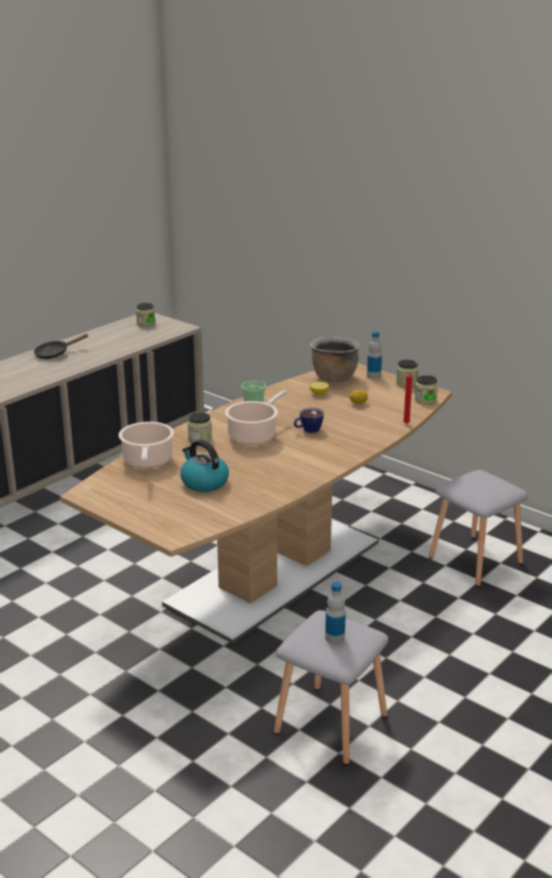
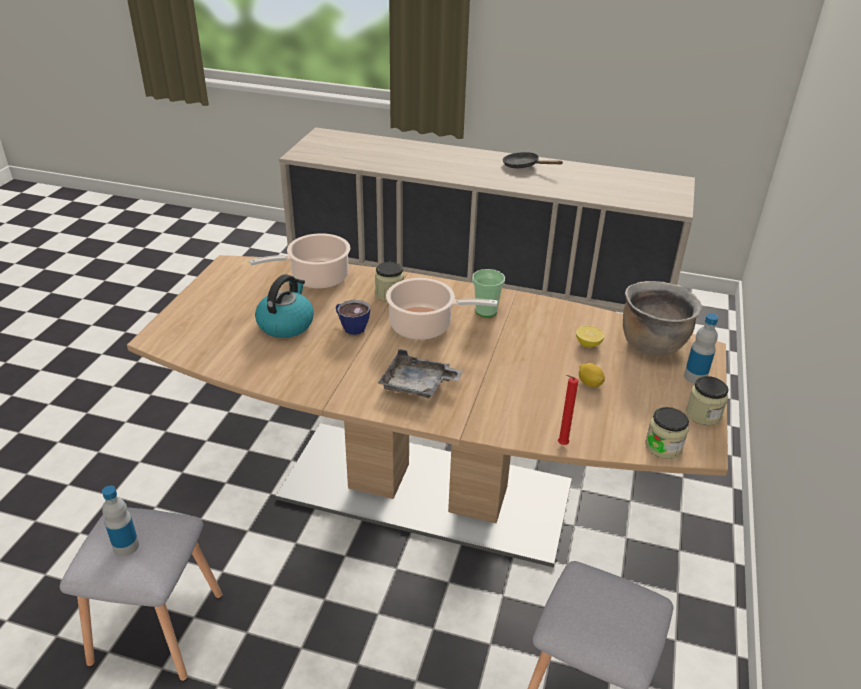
camera: 65 degrees right, 10 degrees up
(146, 323) = (657, 186): jar -> none
(308, 430) = (471, 362): cup -> cup (351, 327)
(319, 451) = (418, 385): none -> grey tray

